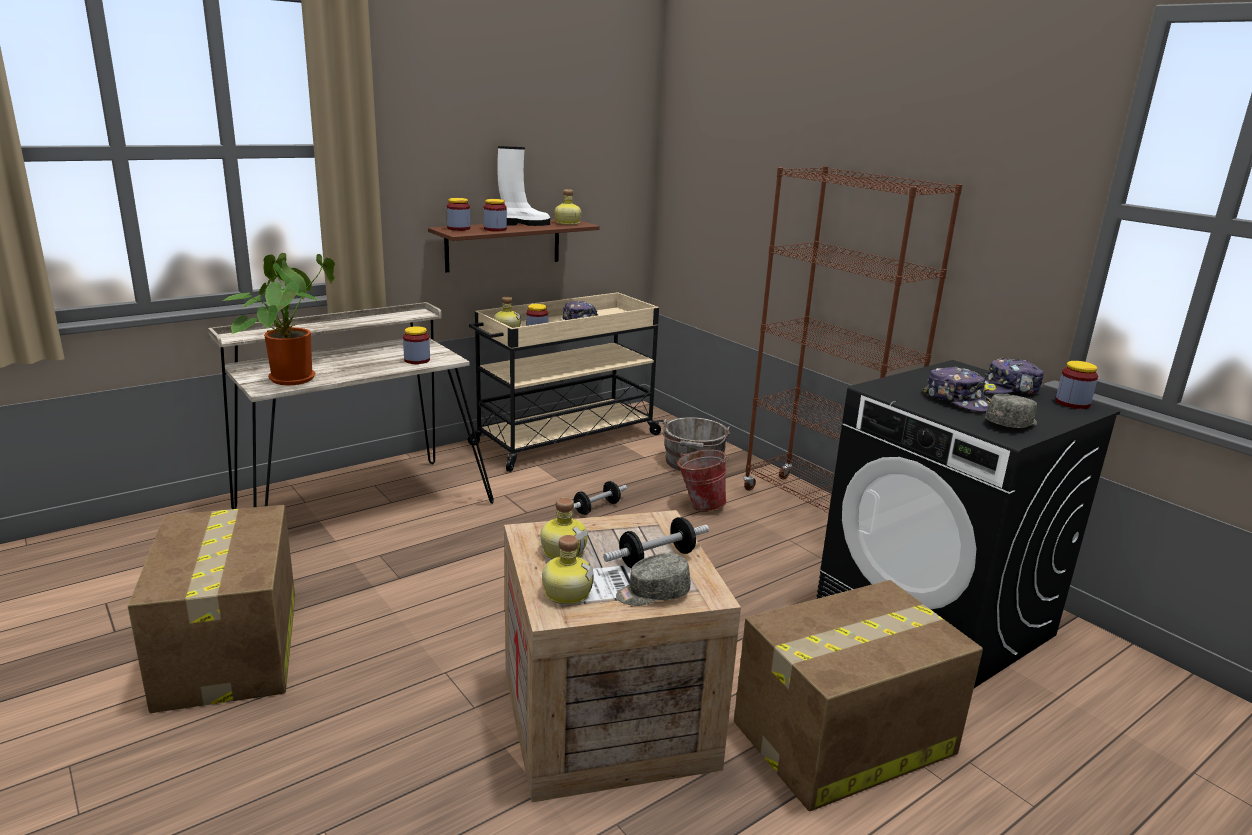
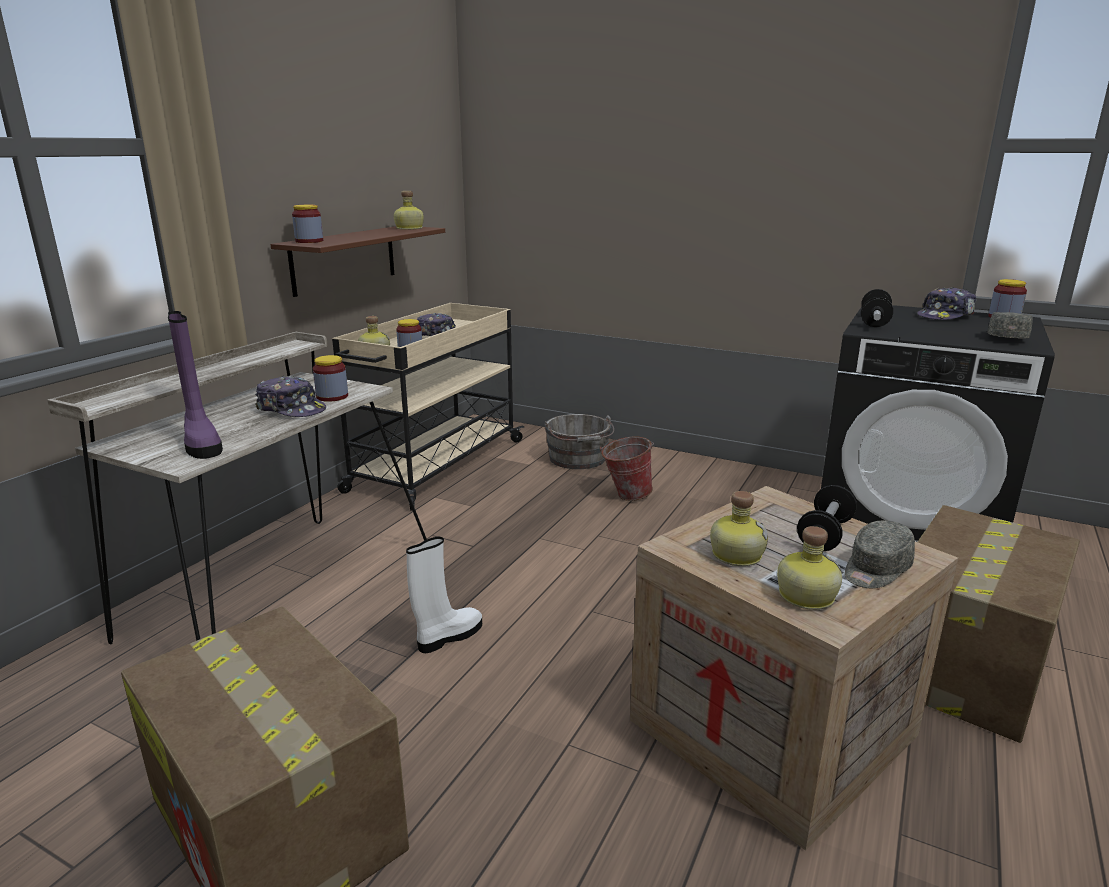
camera: 25 degrees left, 0 degrees up
(291, 377) = (201, 443): potted plant -> purple boot
(495, 229) = (351, 238): jar -> none
(524, 224) = (368, 233): white boot -> white boot (448, 637)
(596, 508) = (537, 523): dumbbell -> dumbbell (874, 322)
(818, 511) = (724, 475): brown bookcase -> none
(959, 401) = (938, 329): cap -> cap (292, 409)

